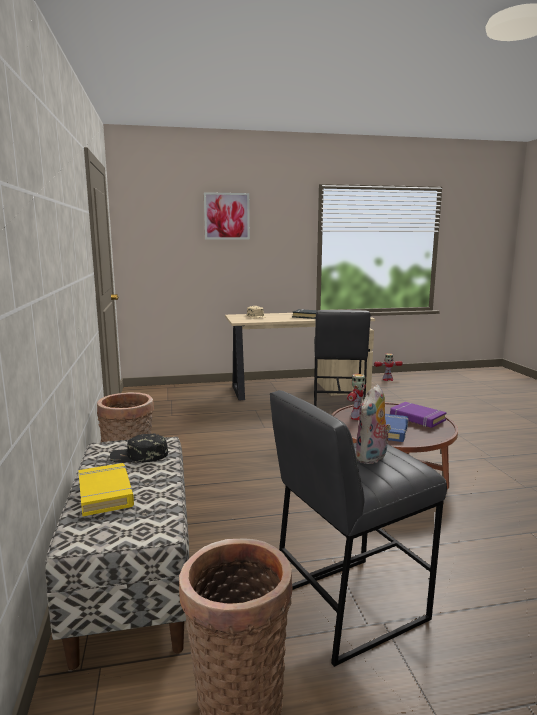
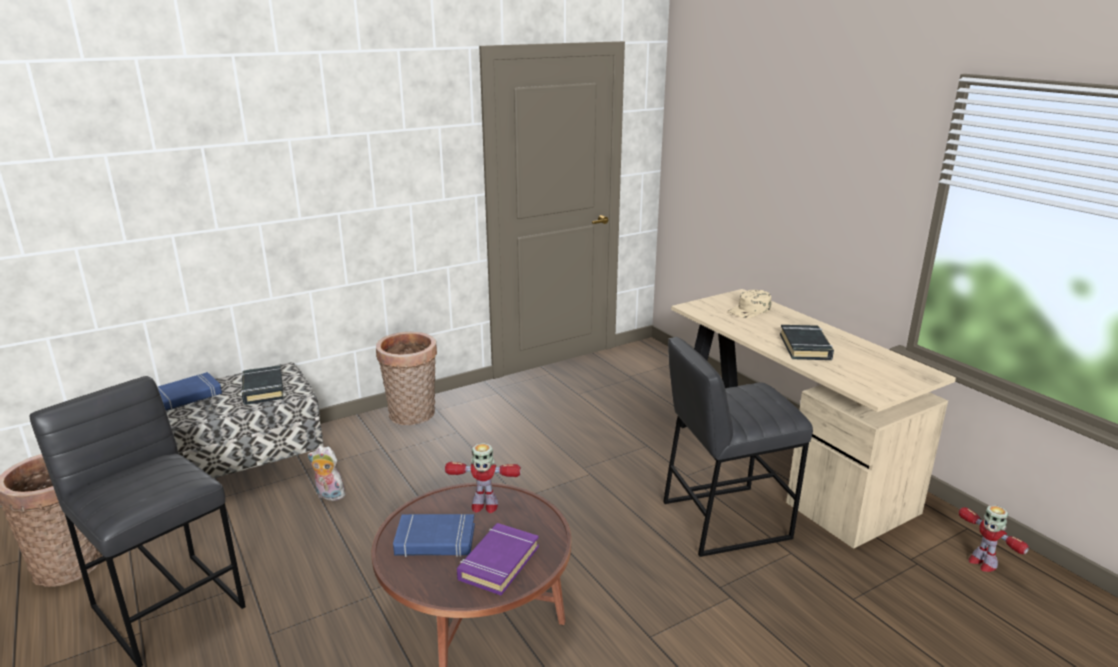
camera: 70 degrees right, 10 degrees up
(106, 494) = (186, 397): yellow book -> blue book
(139, 456) = (263, 389): black cap -> black book
(226, 216) = (789, 123): picture -> none
(372, 458) = (144, 484): plush toy -> plush toy (328, 496)

